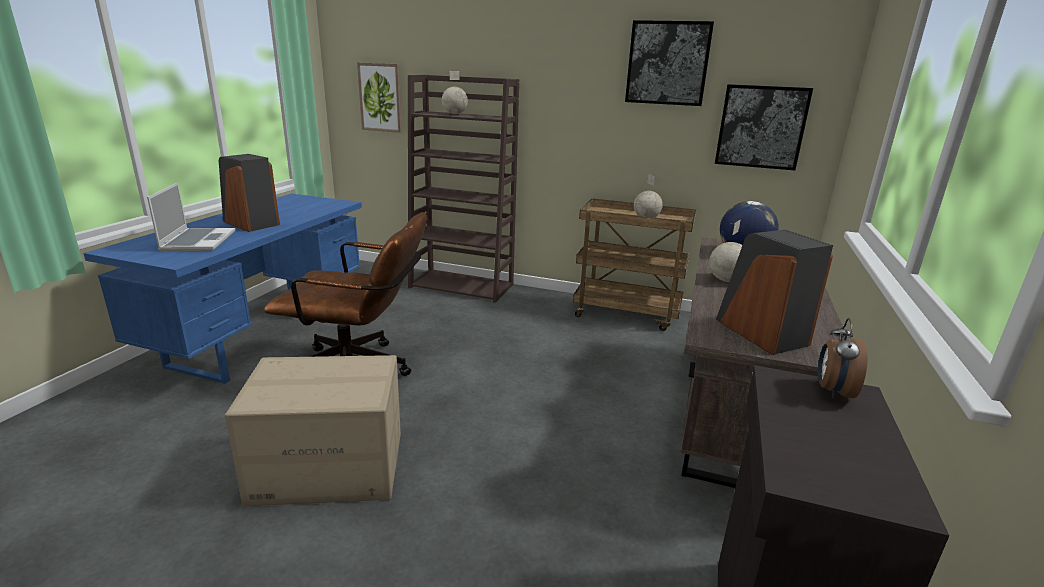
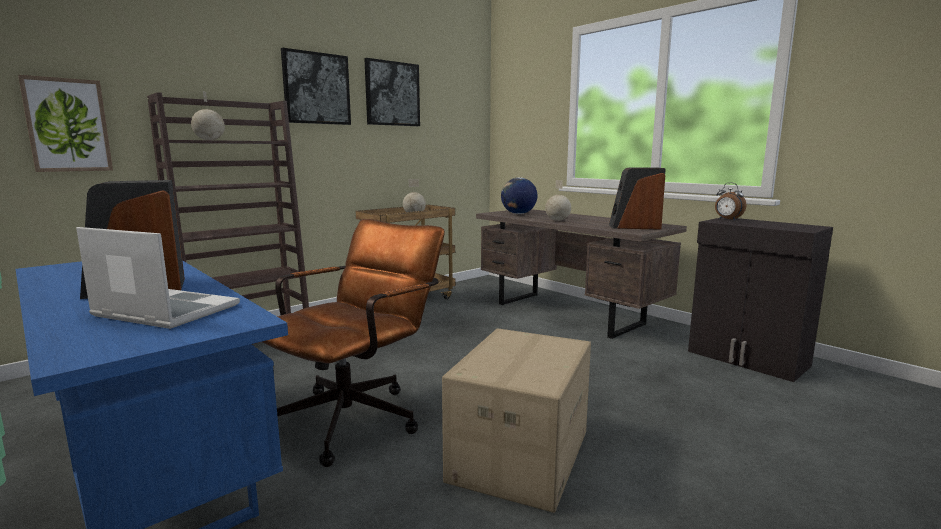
camera: 60 degrees left, 10 degrees down
(761, 127) = (452, 140): picture -> picture (316, 88)

